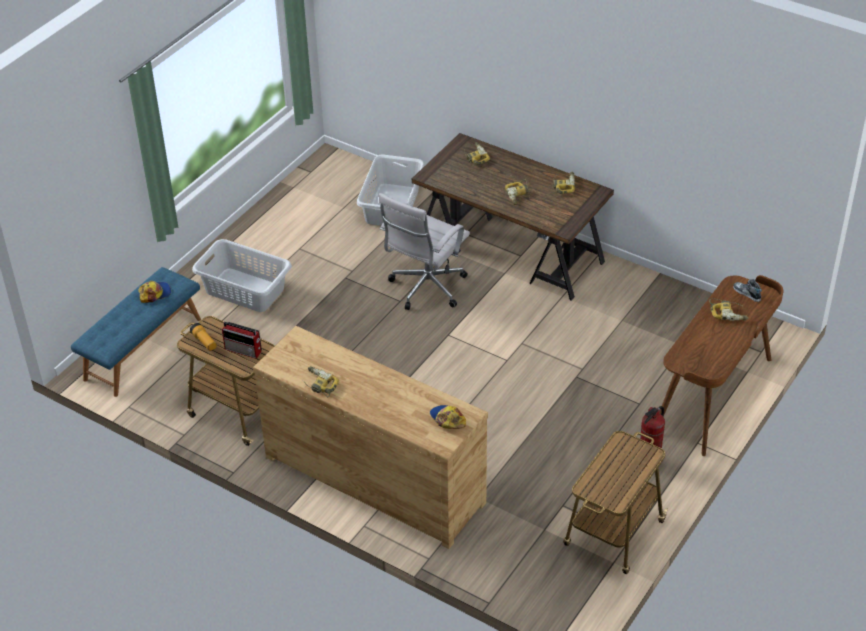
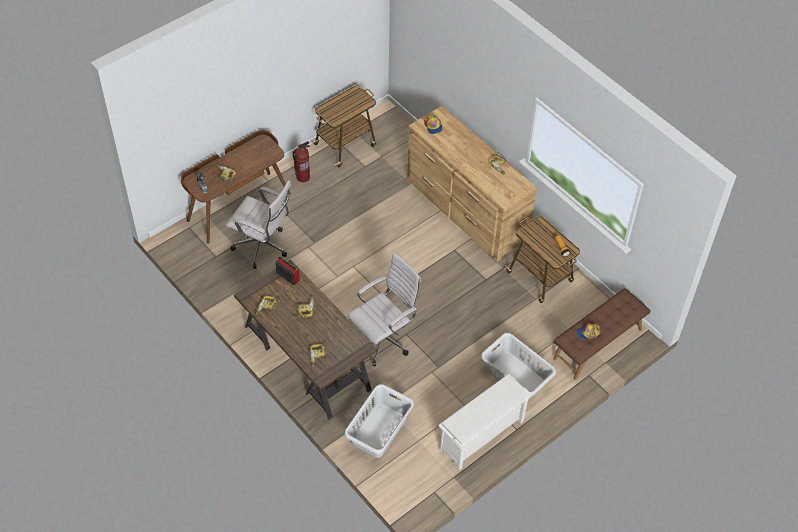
camera: 165 degrees left, 10 degrees up
(142, 348) = (598, 344): blue bench -> brown bench
(244, 350) = (536, 235): radio -> radio (287, 276)
(272, 226) = (481, 436): none -> white shoe rack
(642, 353) = (263, 247): none -> white office chair

